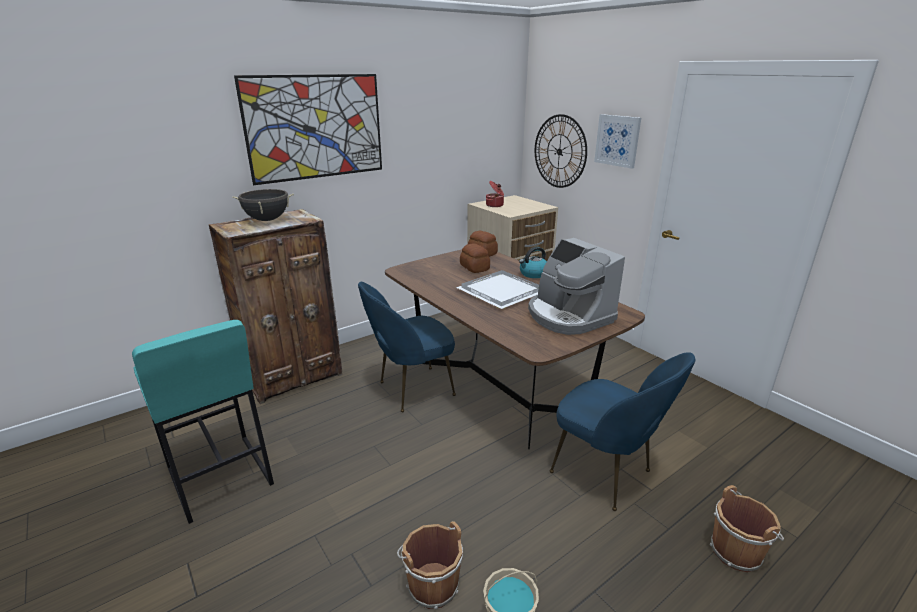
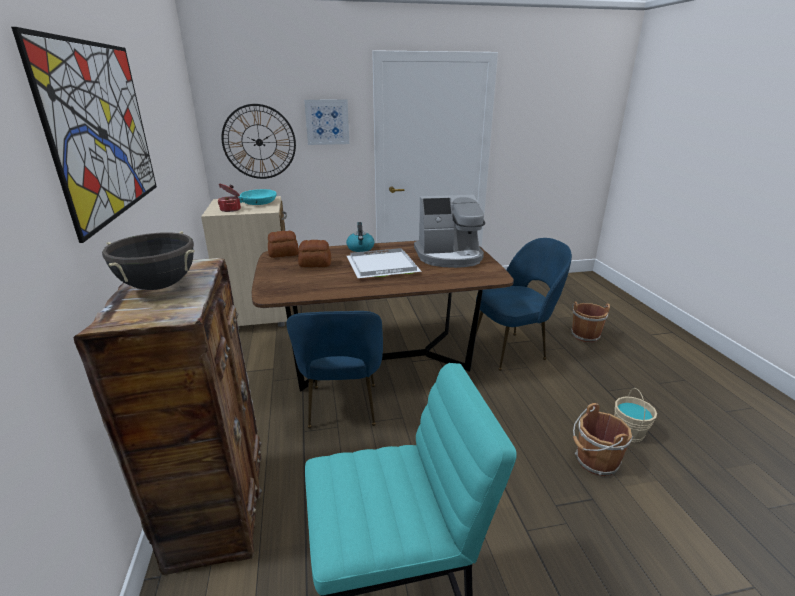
camera: 65 degrees left, 0 degrees up
(526, 206) = (259, 202): none -> turquoise bowl

